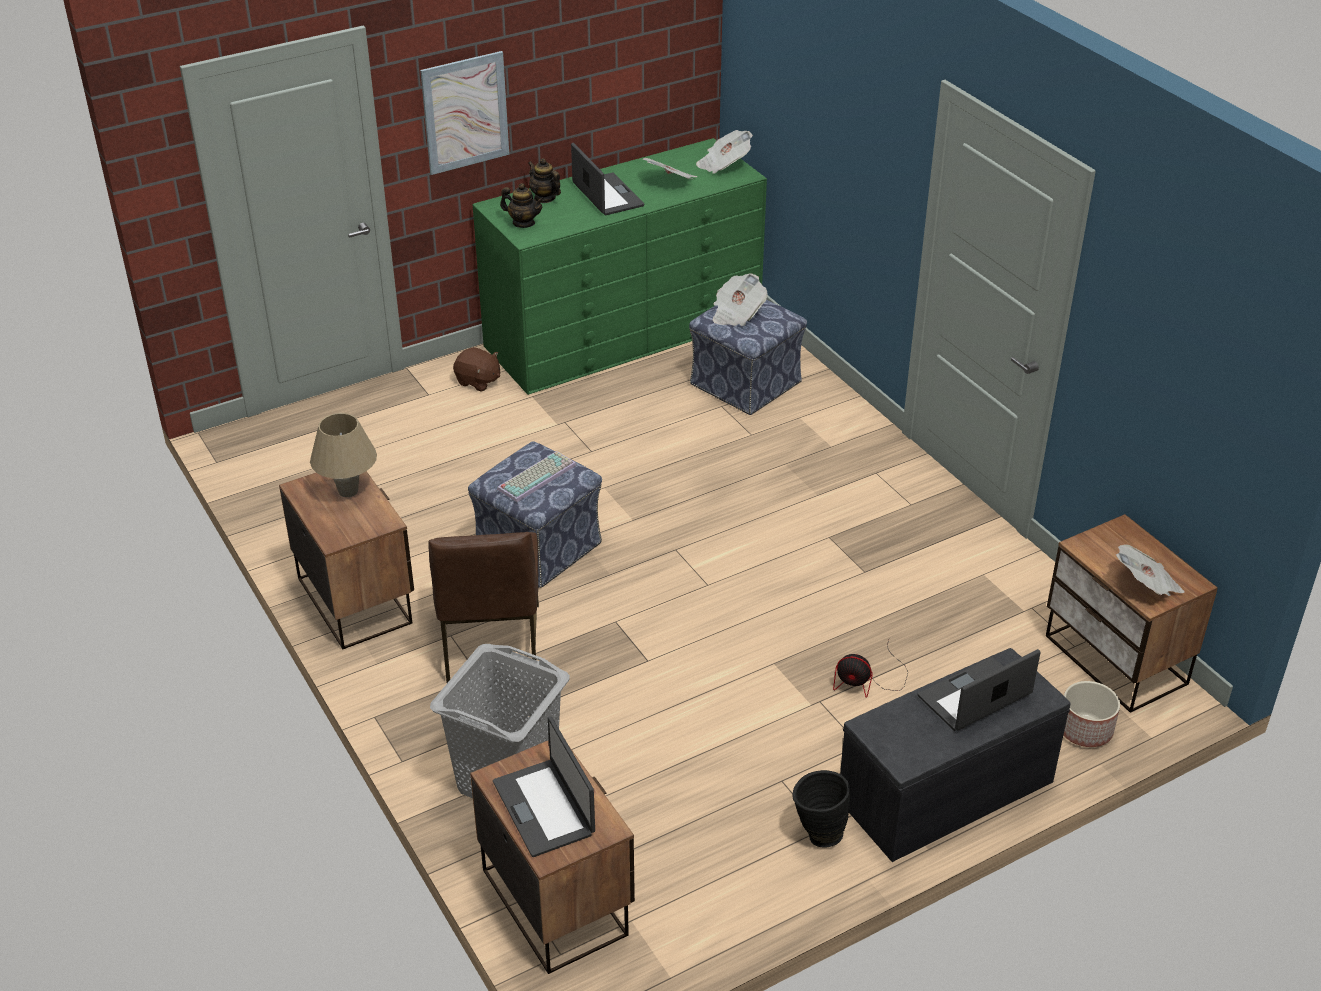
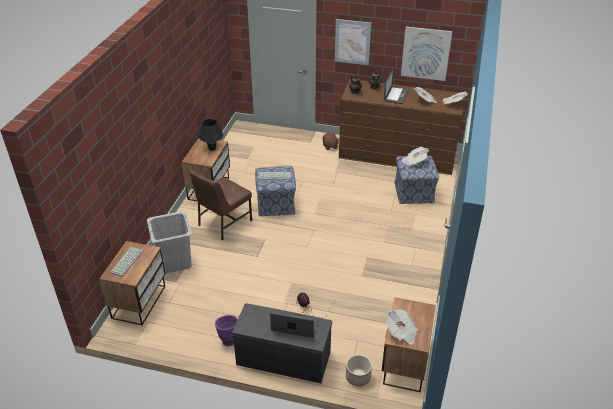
camera: 45 degrees right, 0 degrees up
(348, 491) = (212, 148): beige table lamp -> black table lamp
(545, 807) = (127, 262): laptop -> keyboard
(624, 81) = (425, 53): none -> picture
(624, 332) = (397, 155): green dresser -> brown dresser
(817, 834) = (228, 340): black vase -> purple vase

